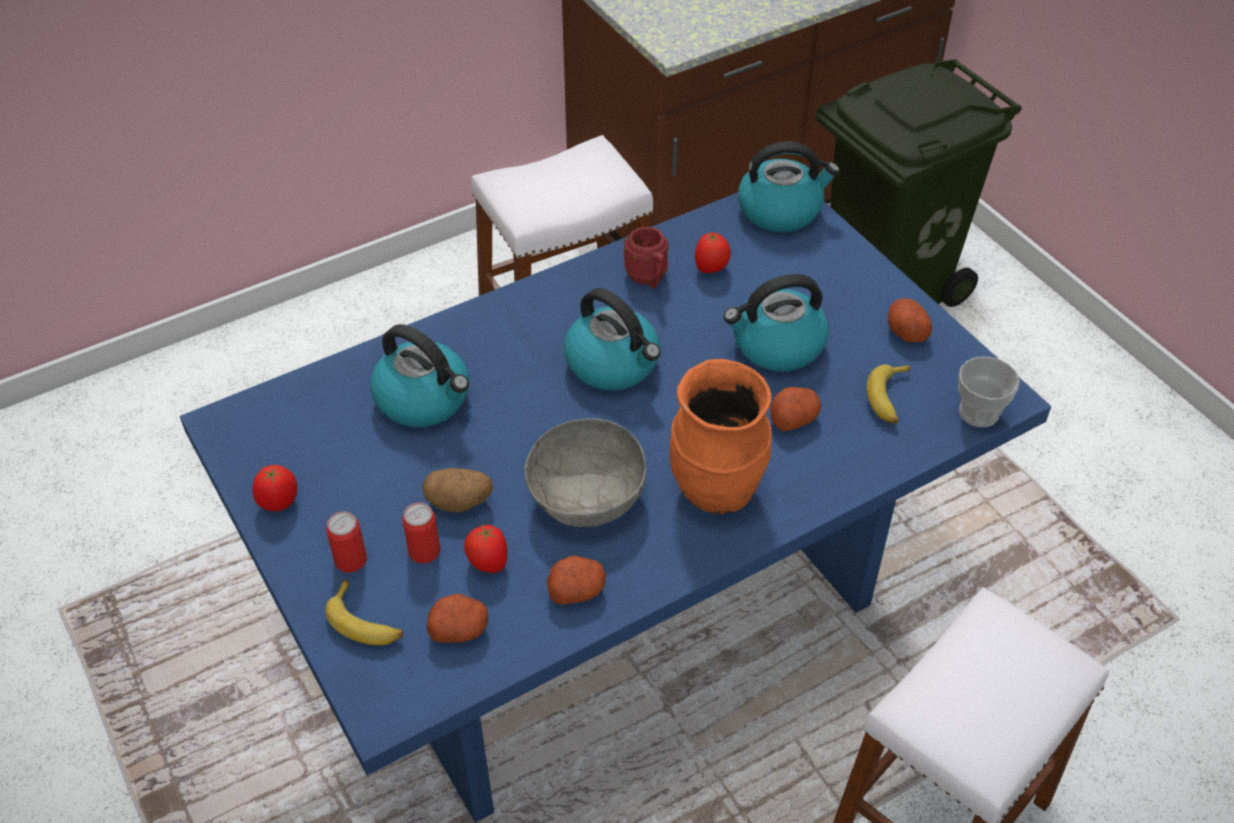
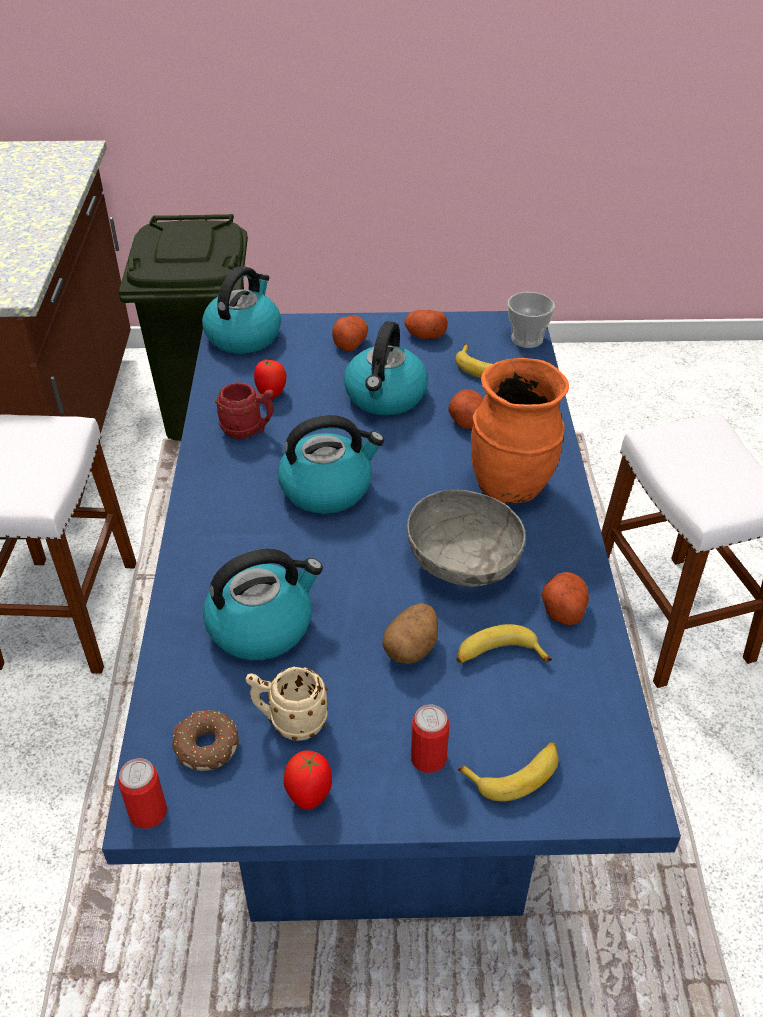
camera: 60 degrees left, 5 degrees down
(290, 424) = (205, 746): none -> donut
(338, 461) = (289, 722): none -> beige mug
(424, 551) = (454, 696): can -> can (148, 812)
(459, 629) = (562, 704): potato -> potato (349, 343)
(488, 564) = (498, 655): tomato -> banana

